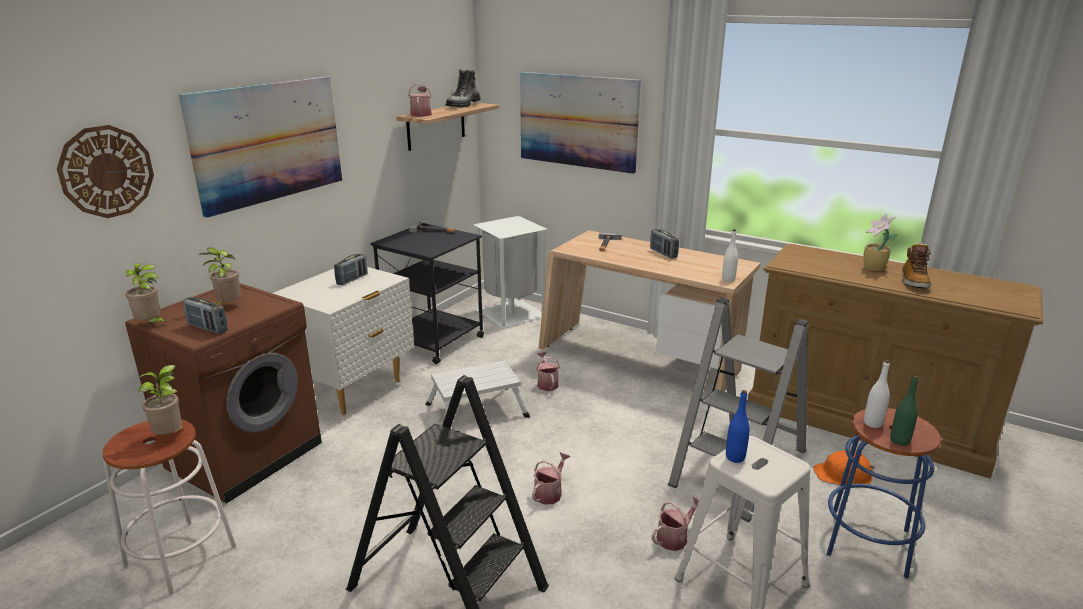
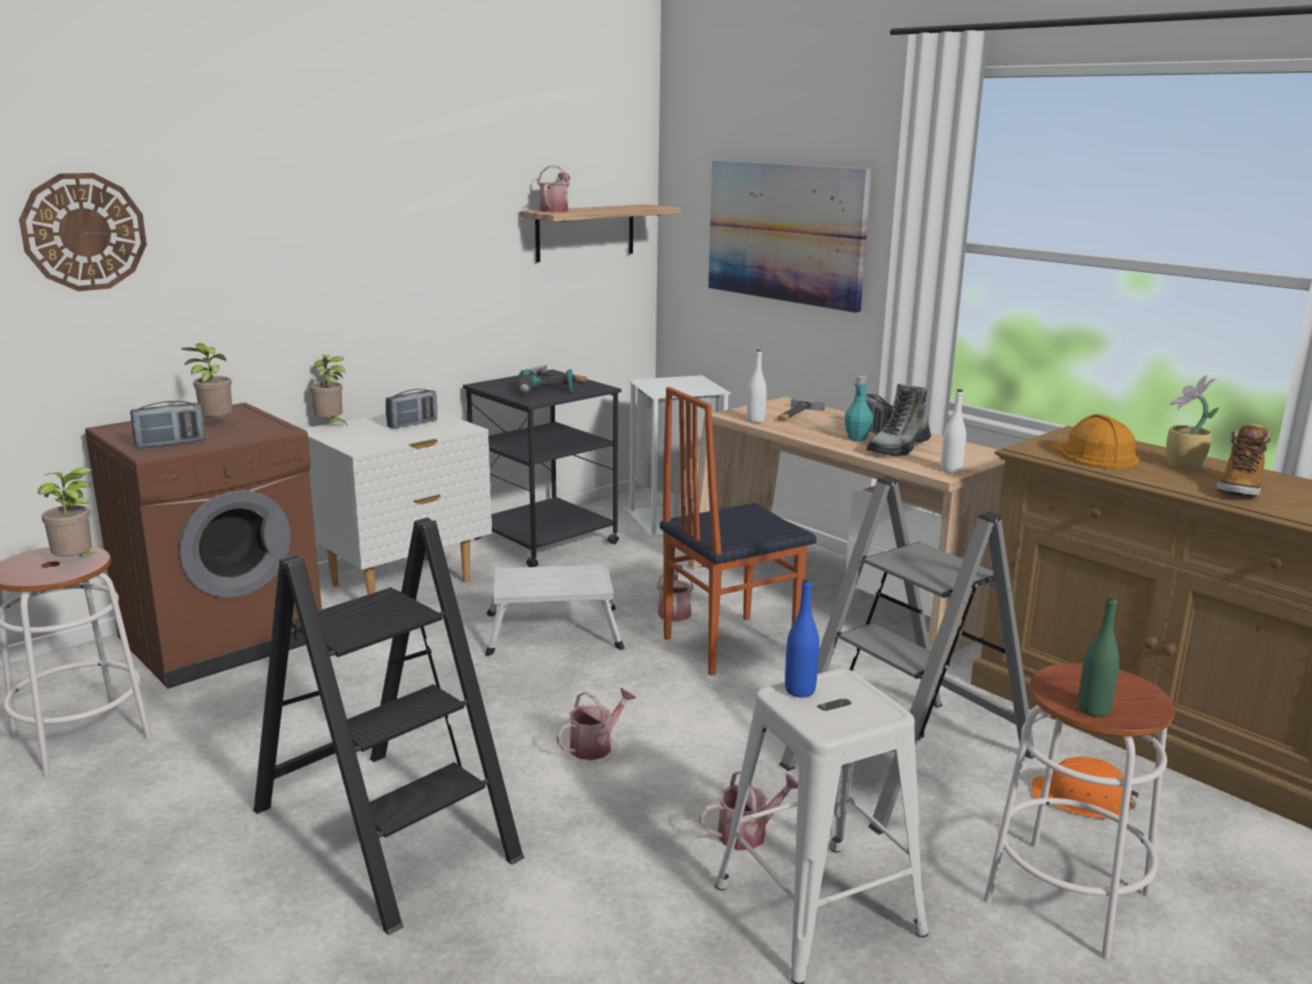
camera: 15 degrees right, 5 degrees down
(151, 324) = (110, 433): potted plant -> potted plant (331, 425)
(207, 328) = (170, 443): radio -> radio turned 75 degrees counterclockwise
(268, 142) = (315, 222): picture -> none
(433, 243) = (545, 392): none -> power drill
(463, 105) = (629, 206): boot -> boot (899, 448)
(592, 402) = (727, 644): none -> chair
(656, 260) = (857, 438): none -> turquoise bottle
(821, 266) = (1093, 455): none -> orange hard hat
(868, 542) = (1067, 897): blue stool -> white stool
(872, 423) = (1065, 682): white bottle -> white bottle (755, 420)

